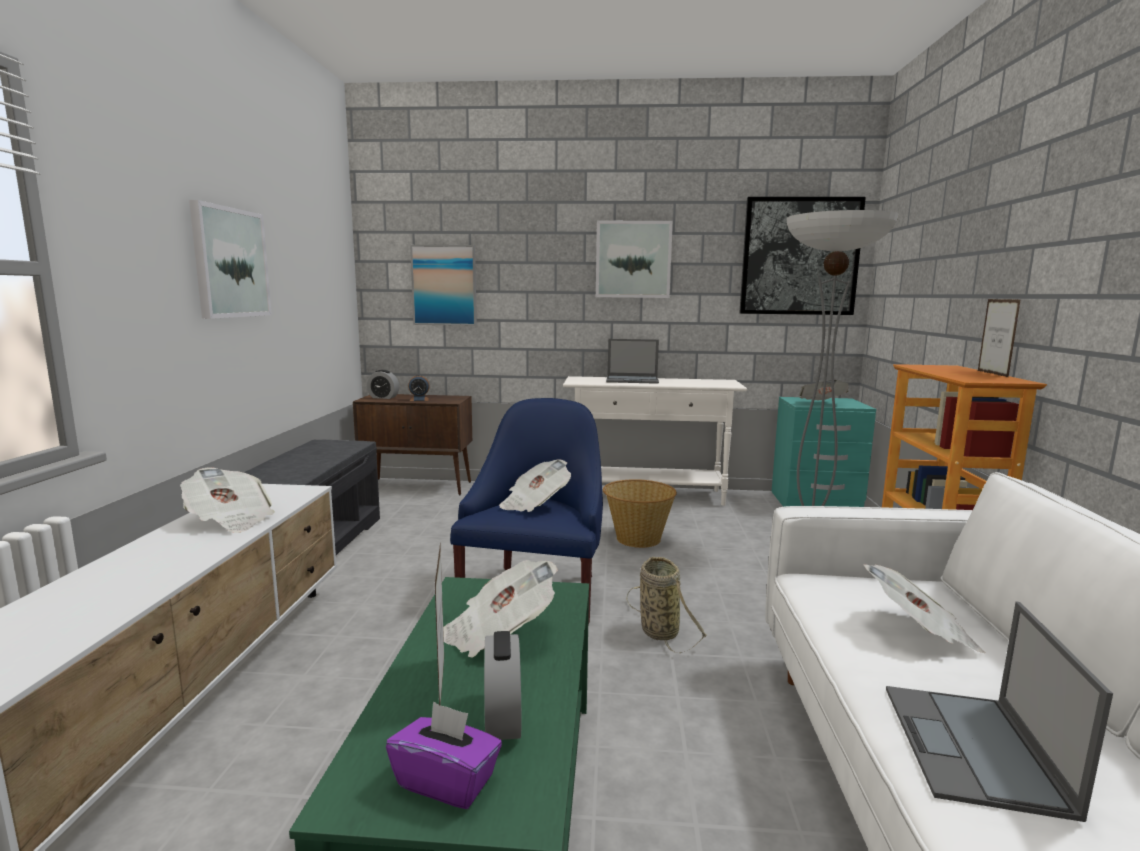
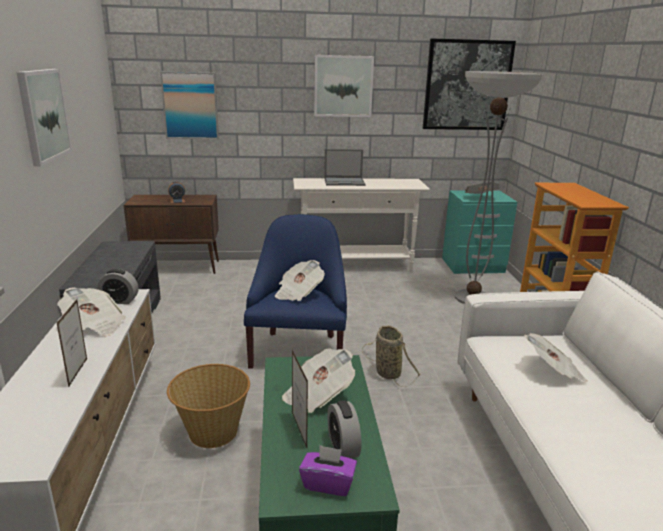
camera: 10 degrees left, 10 degrees up
(383, 397) = (146, 199): alarm clock -> alarm clock (119, 301)
(637, 539) = (357, 304): basket -> basket (212, 432)
(974, 749) = (583, 436): laptop -> none
(992, 374) = (596, 195): picture frame -> picture frame (78, 372)

